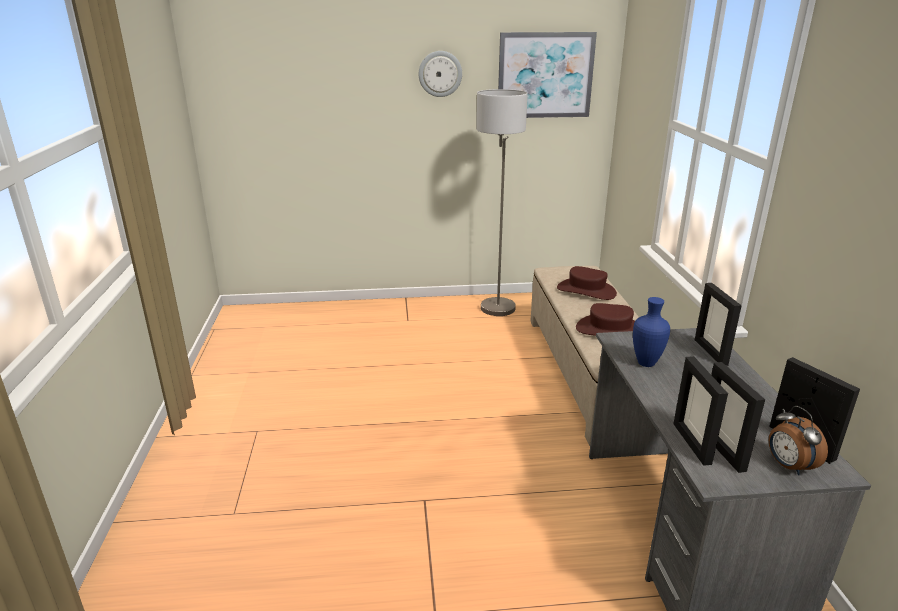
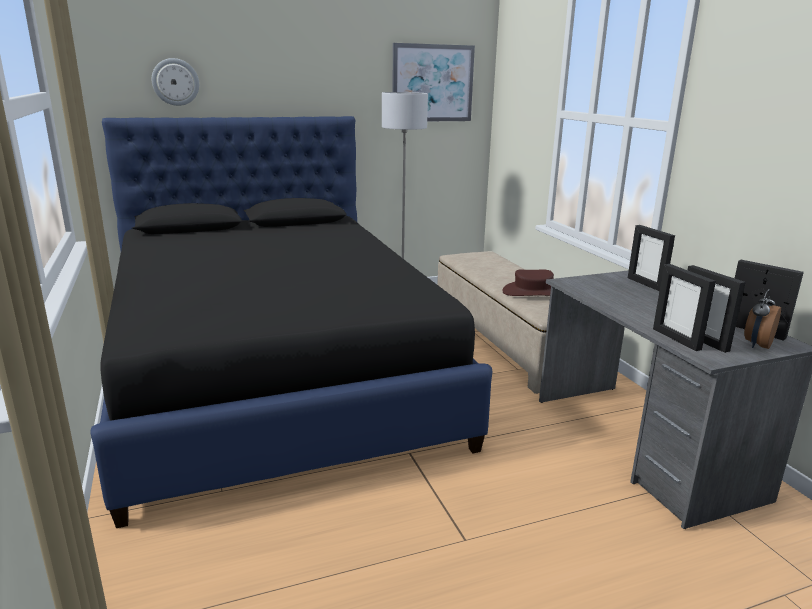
camera: 15 degrees left, 5 degrees down
(335, 383) = (274, 372): none -> black bed
(440, 74) = (340, 79): wall clock -> wall clock (175, 82)
(586, 291) = (495, 267): brown hat -> none
(647, 363) = (602, 295): blue vase -> none
(788, 466) = (756, 345): alarm clock -> alarm clock turned 75 degrees clockwise

